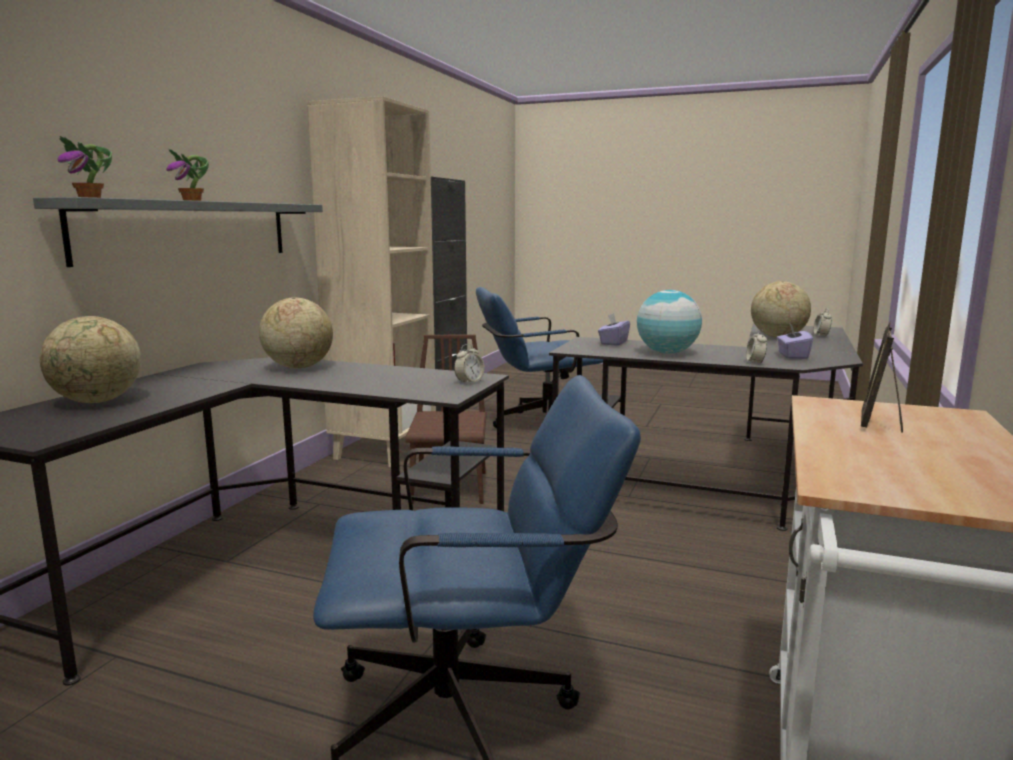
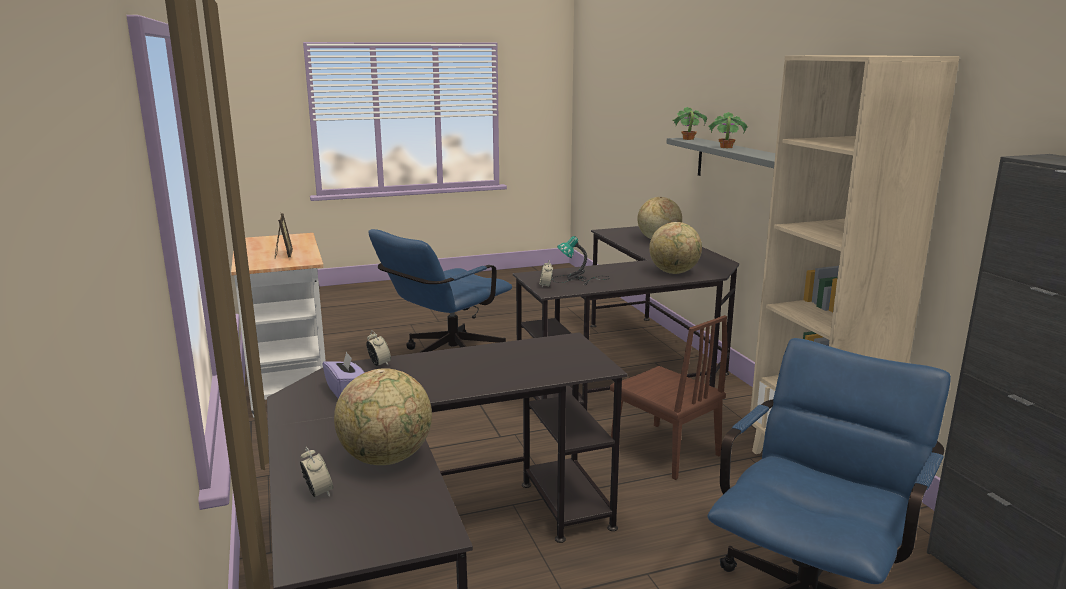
camera: 140 degrees right, 5 degrees up
(412, 381) = (579, 279): none -> table lamp
(613, 343) = (560, 367): purple tissue box -> none
(667, 353) = (478, 360): globe -> none

